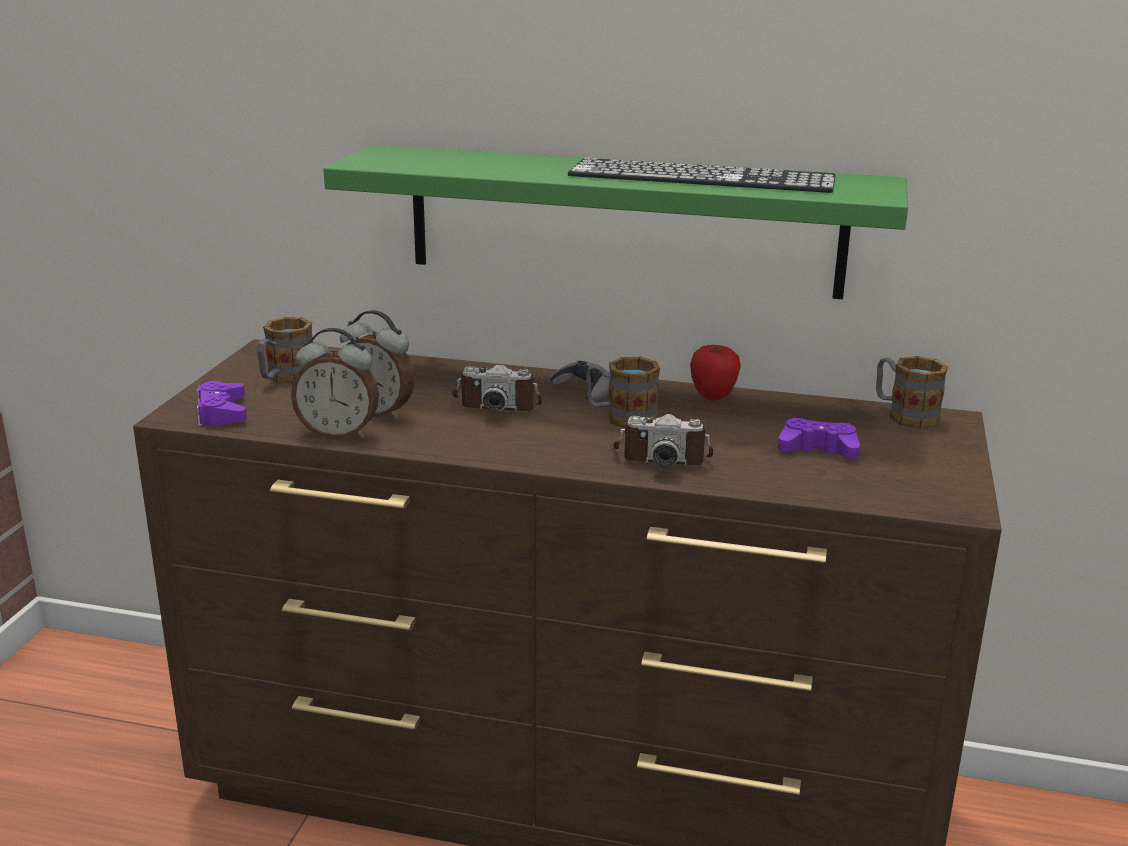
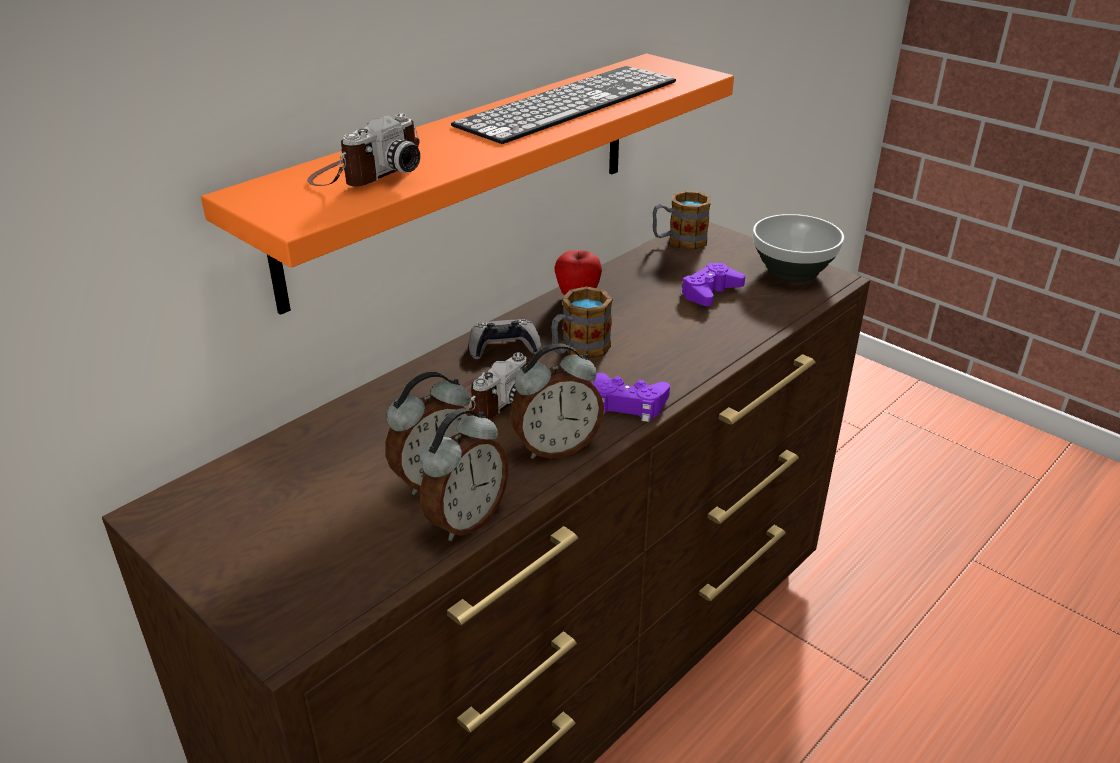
camera: 60 degrees left, 10 degrees up
(222, 412) = (318, 597): purple game controller -> purple game controller (627, 404)
(285, 378) = (265, 520): mug -> none
(462, 442) = (556, 447): none -> alarm clock
(623, 221) = (466, 174): green shelf -> orange shelf
(661, 455) = (669, 357): camera -> camera (367, 173)
(939, 480) = (791, 271): none -> bowl

